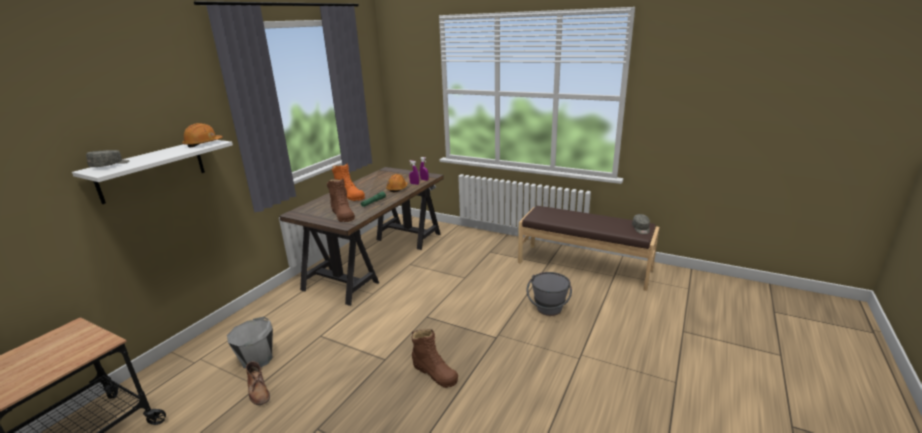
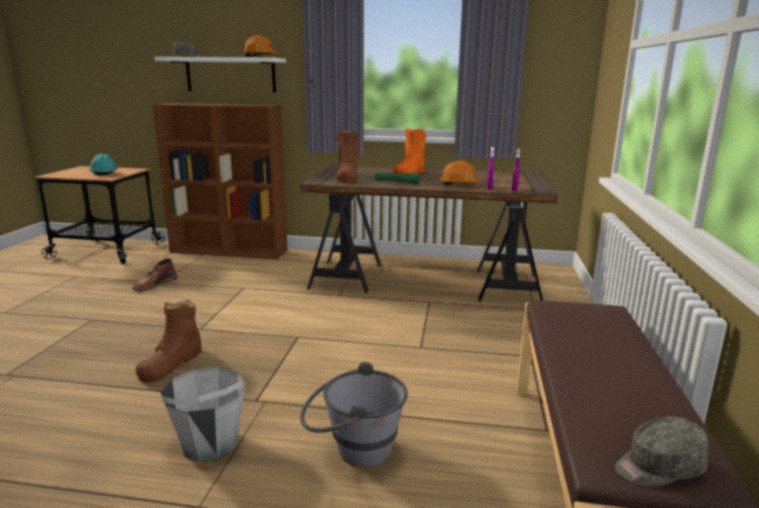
camera: 70 degrees right, 5 degrees down
(61, 350) = (104, 173): none -> turquoise hard hat
(212, 340) = (230, 251): none -> brown bookcase
(257, 359) = (201, 273): grey bucket -> grey bucket (209, 443)
(342, 214) = (347, 178): brown boot -> brown boot turned 45 degrees counterclockwise

